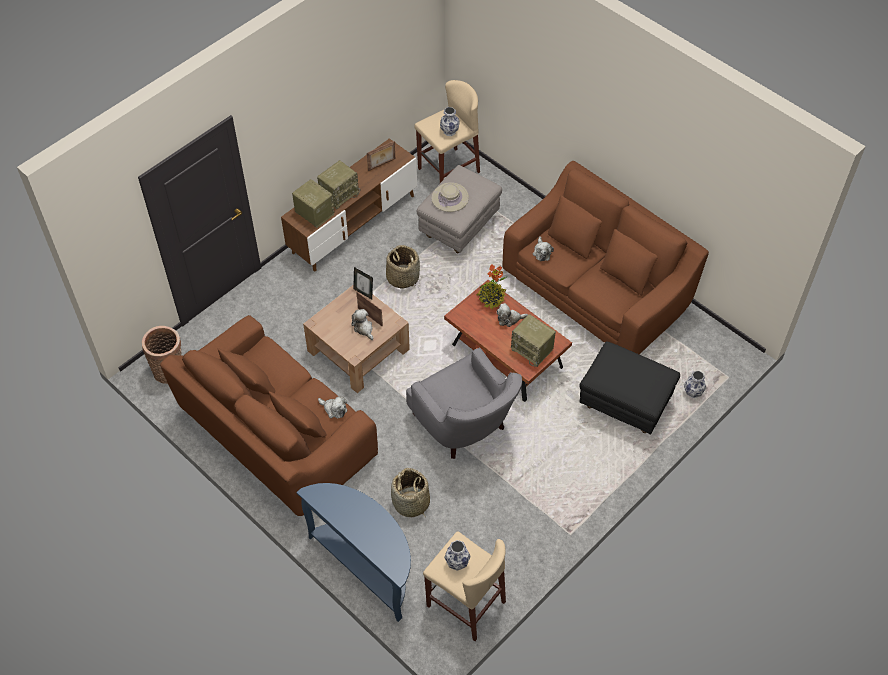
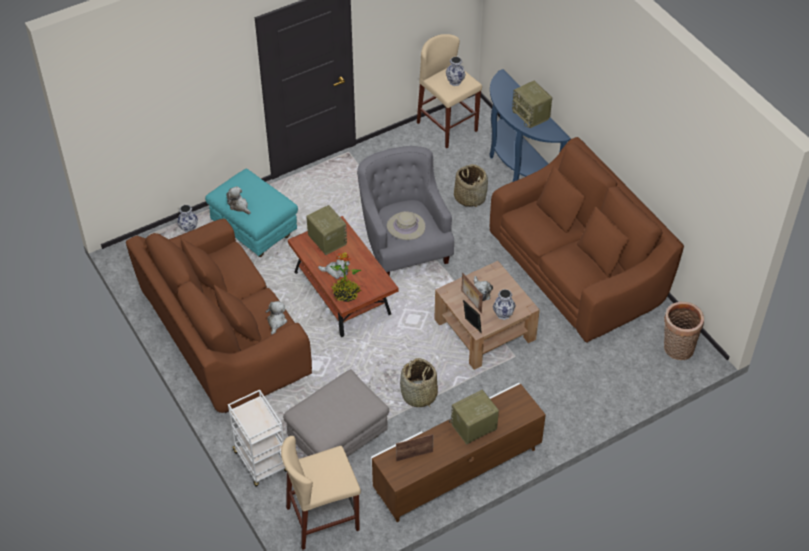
camera: 165 degrees left, 5 degrees down
(314, 213) = (507, 410): radio -> radio (531, 115)
(334, 409) = (525, 221): plush toy -> plush toy (239, 206)
(449, 131) = (322, 462): vase -> vase (503, 314)
(450, 198) = (348, 405): beige hat -> beige hat (406, 227)
(514, 198) = (261, 462): none -> white cart
(625, 404) = (254, 231): black ottoman -> turquoise ottoman

